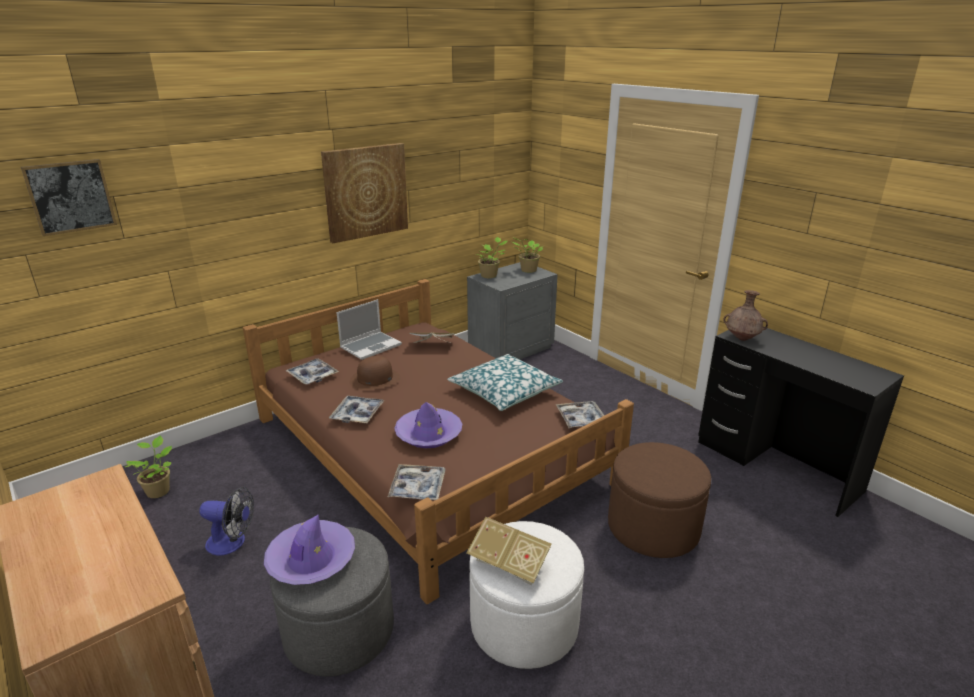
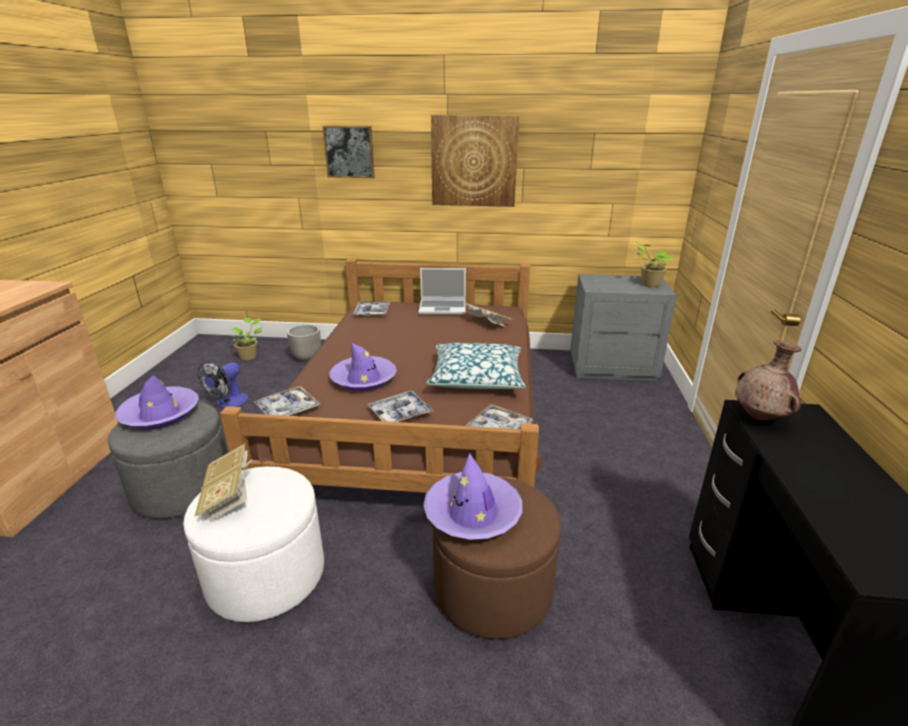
camera: 45 degrees right, 0 degrees up
(70, 196) = (237, 126): picture -> picture (349, 152)
(232, 543) = (228, 403): fan -> fan turned 60 degrees clockwise
(236, 458) = (307, 358): none -> planter
(357, 414) = (349, 346): tray -> tray (400, 413)
(375, 379) = (403, 329): brown hat -> none
(490, 275) = (601, 278): potted plant -> none
(654, 473) = (473, 513): none -> purple hat

